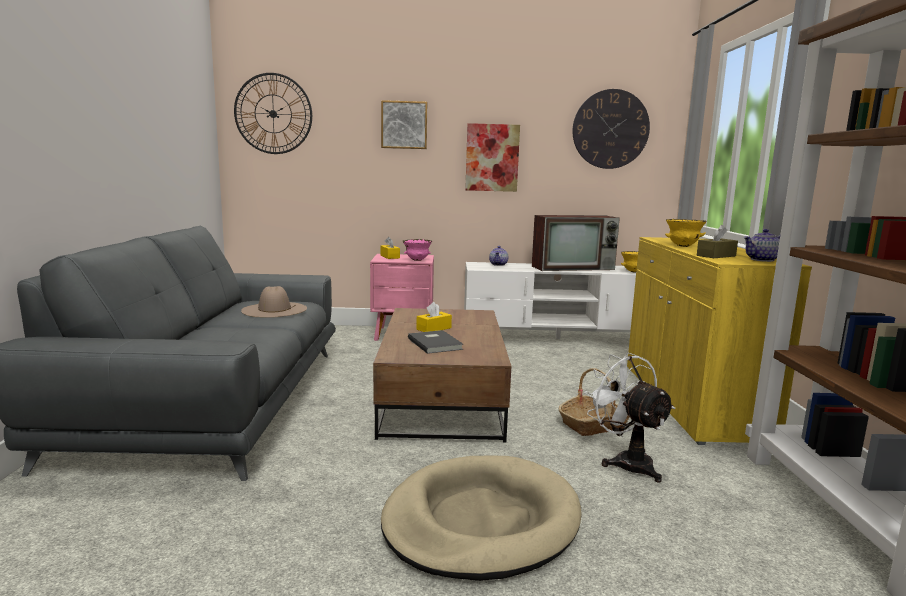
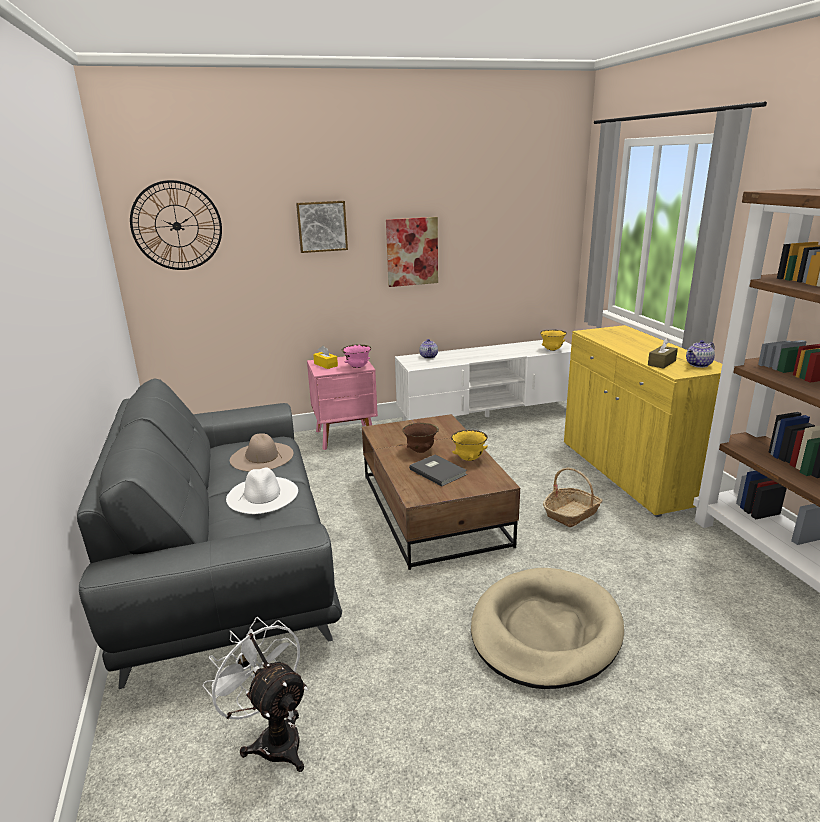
camera: 15 degrees left, 10 degrees up
(242, 330) = (262, 494): none -> white hat
(434, 328) = (420, 451): yellow tissue box -> brown bowl
(574, 268) = (498, 351): television -> none
(610, 129) = (520, 214): wall clock -> none
(626, 461) = (615, 546): white fan -> white fan (273, 738)
(683, 246) = (622, 347): yellow bowl -> yellow bowl (469, 459)

